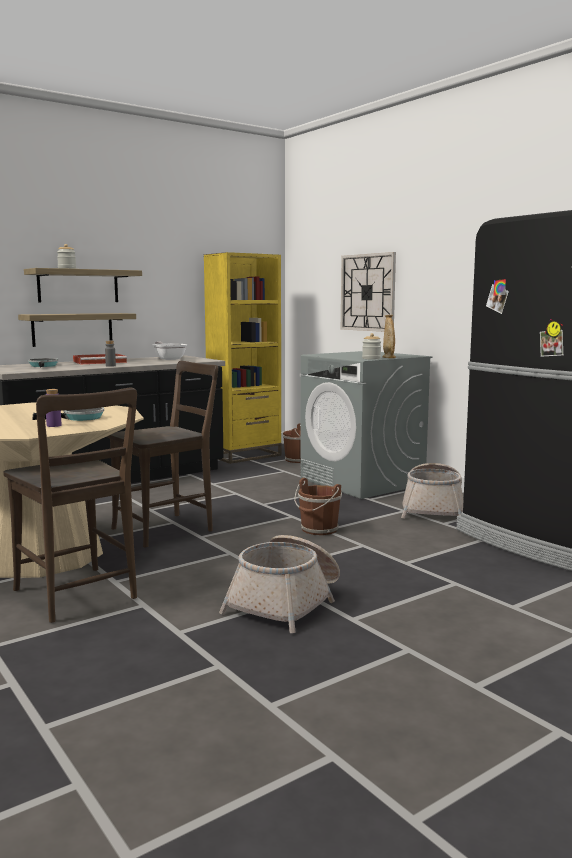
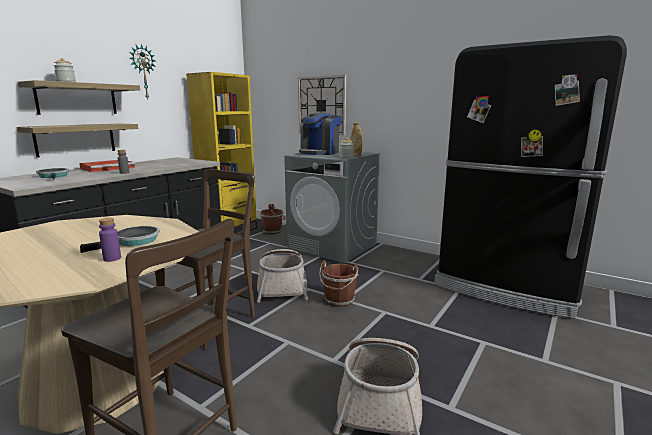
camera: 20 degrees left, 5 degrees up
(152, 255) = (143, 72): none -> wall clock
(168, 359) = (168, 161): frying pan -> none
(350, 354) = (320, 153): none -> coffee machine
(433, 509) = (401, 266): basket -> basket (282, 286)

